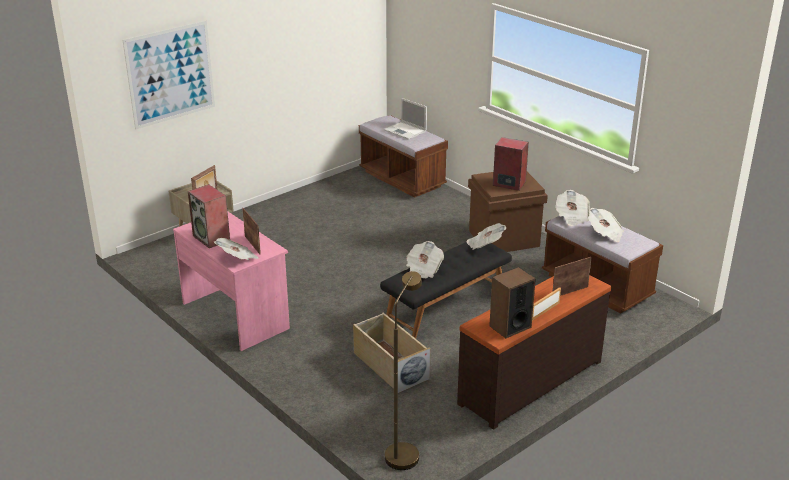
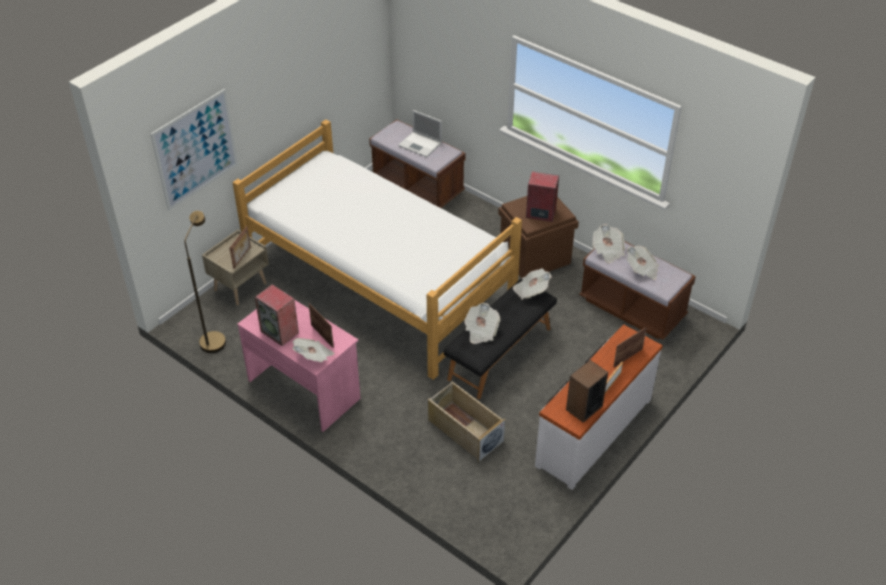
camera: 10 degrees left, 15 degrees up
(340, 243) = (379, 282): none -> bed
(403, 451) = (500, 525): brown floor lamp -> brown floor lamp (214, 337)
(529, 381) = (592, 431): brown dresser -> white dresser

